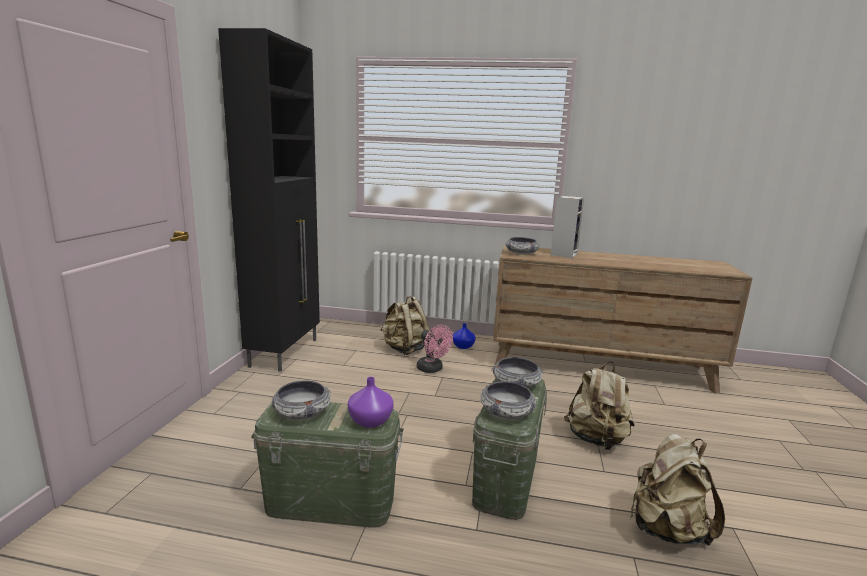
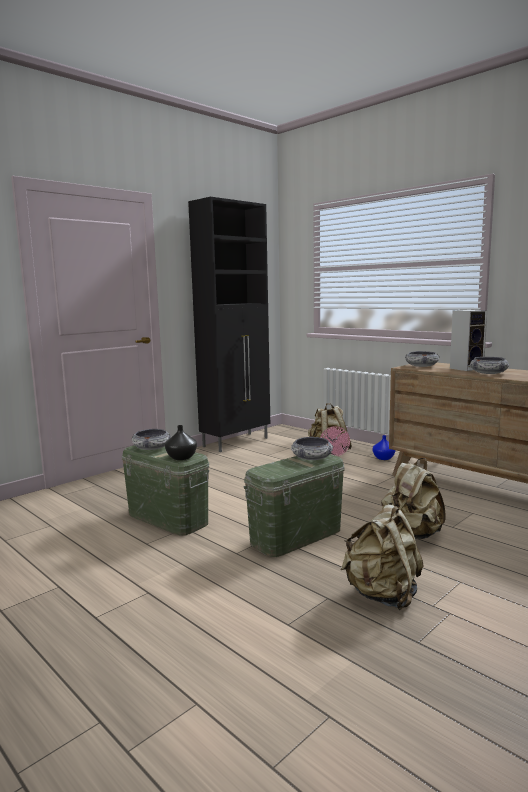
camera: 35 degrees right, 5 degrees down
(370, 421) = (181, 458): purple vase -> black vase
(507, 412) = (274, 469): bowl -> bowl (488, 373)

